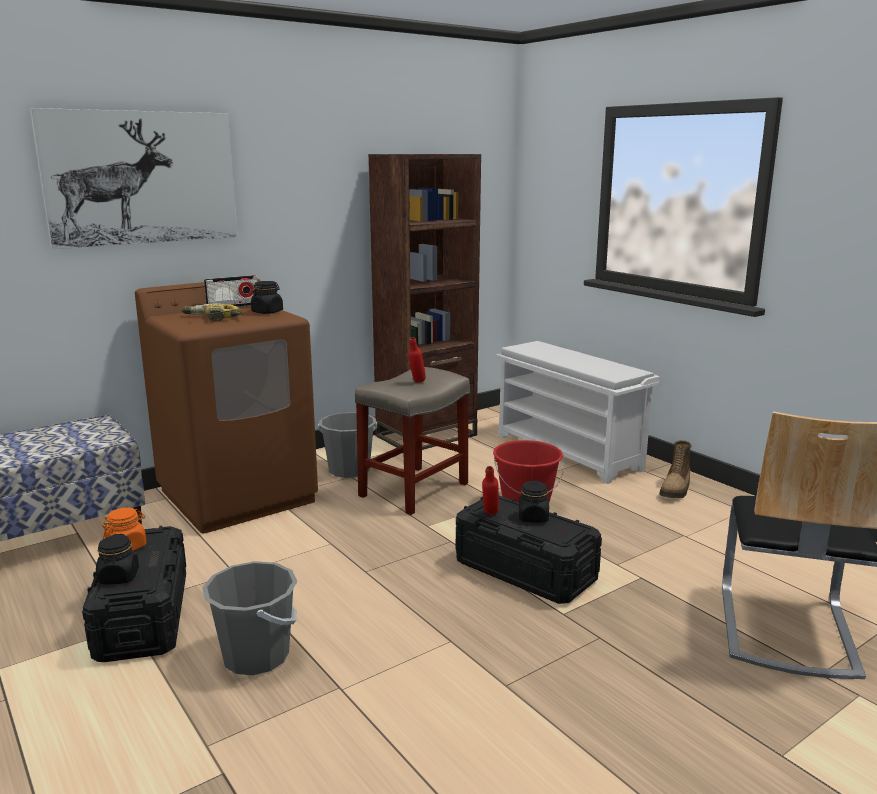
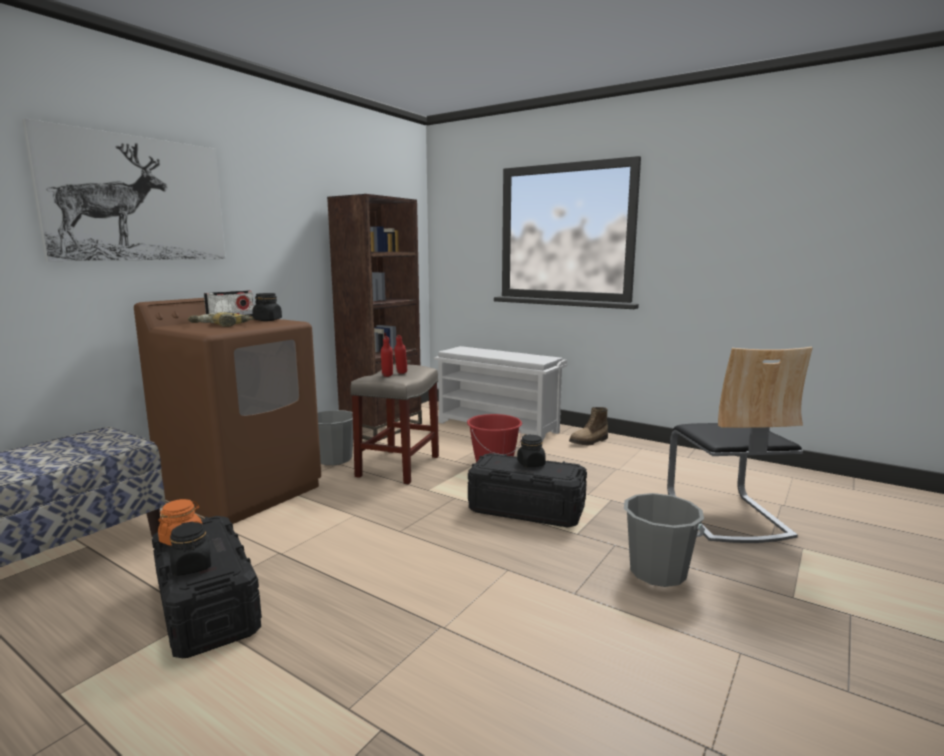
camera: 20 degrees left, 5 degrees down
(256, 656) = (346, 617): grey bucket -> grey bucket (658, 572)
(490, 516) = (498, 467): red bottle -> red bottle (387, 377)
(676, 490) = (589, 442): boot -> boot turned 45 degrees clockwise

